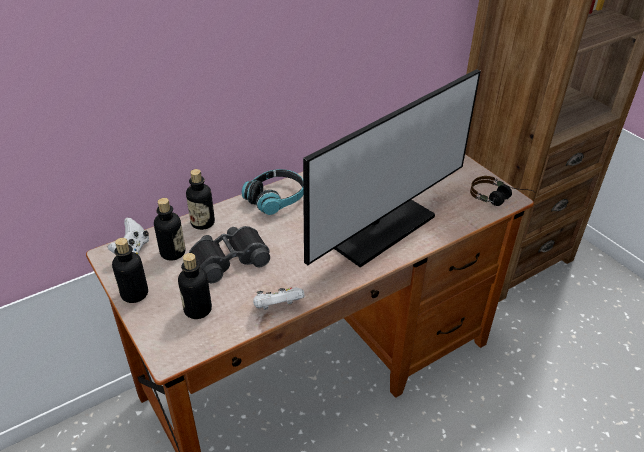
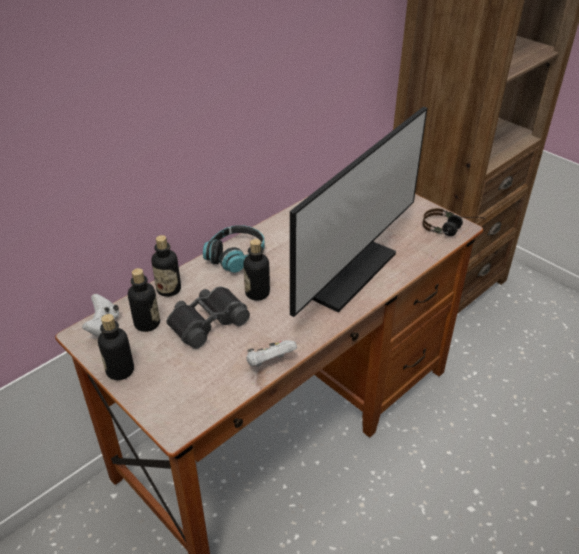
camera: 10 degrees left, 0 degrees up
(198, 309) = (190, 377): bottle -> bottle (257, 293)

